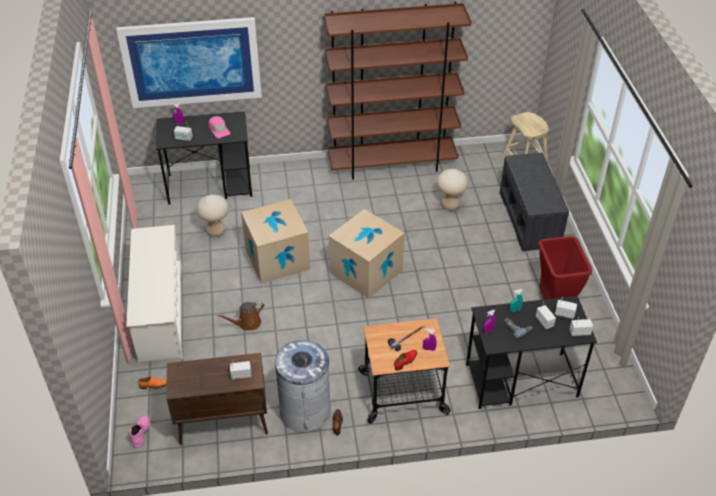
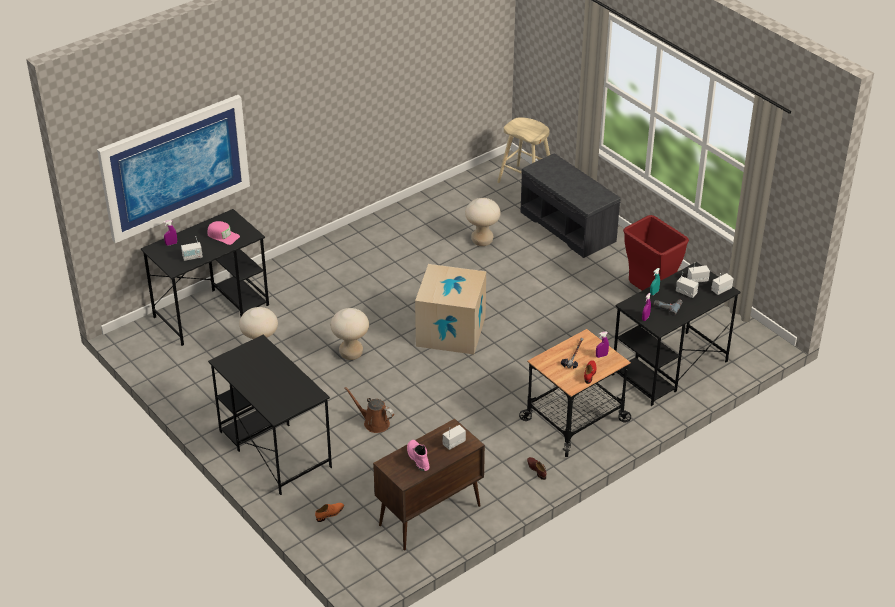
camera: 30 degrees left, 5 degrees down
(140, 433) = (355, 558): pink boot -> pink boot (417, 458)
(161, 312) = (274, 448): white shoe rack -> black desk
(247, 323) = (374, 423): brown watering can -> brown watering can turned 90 degrees clockwise
(277, 259) = (351, 354): cardboard box -> beige stool
(305, 411) = (498, 473): grey trash can -> none
(392, 164) = (390, 221): brown bookcase -> none

